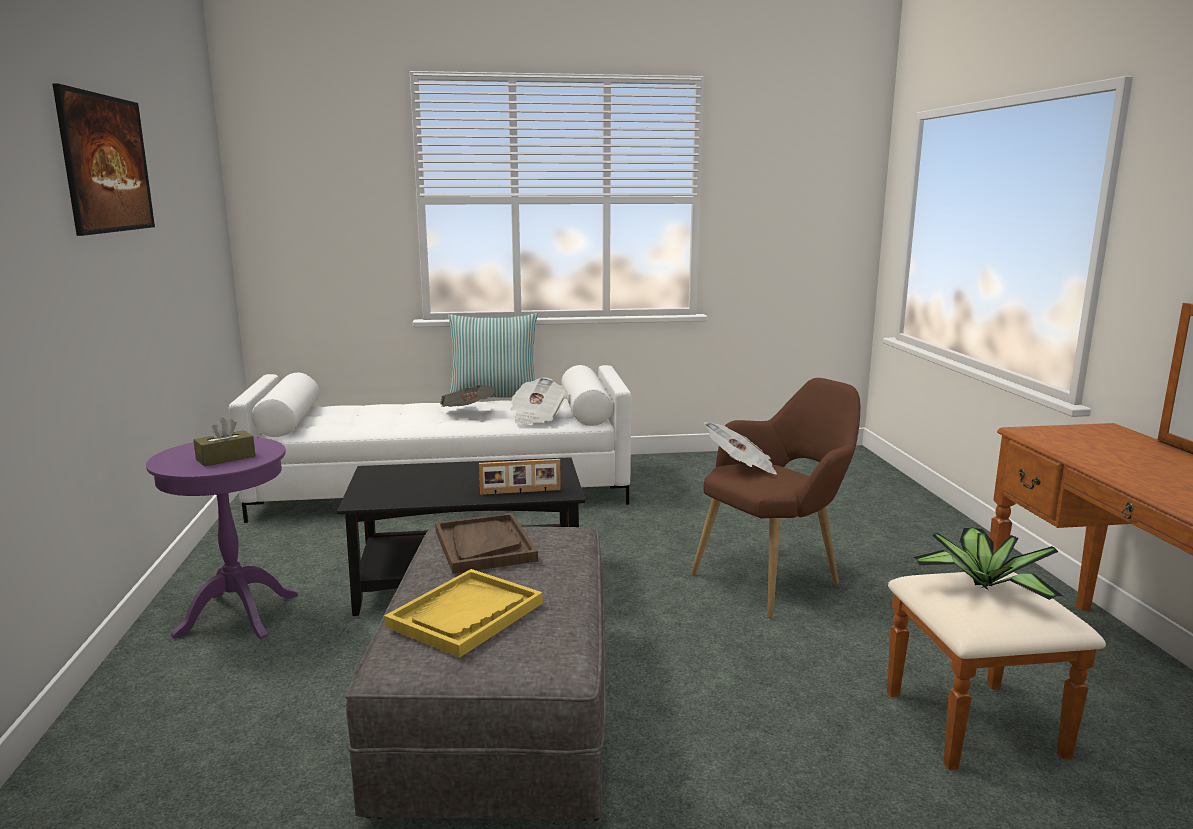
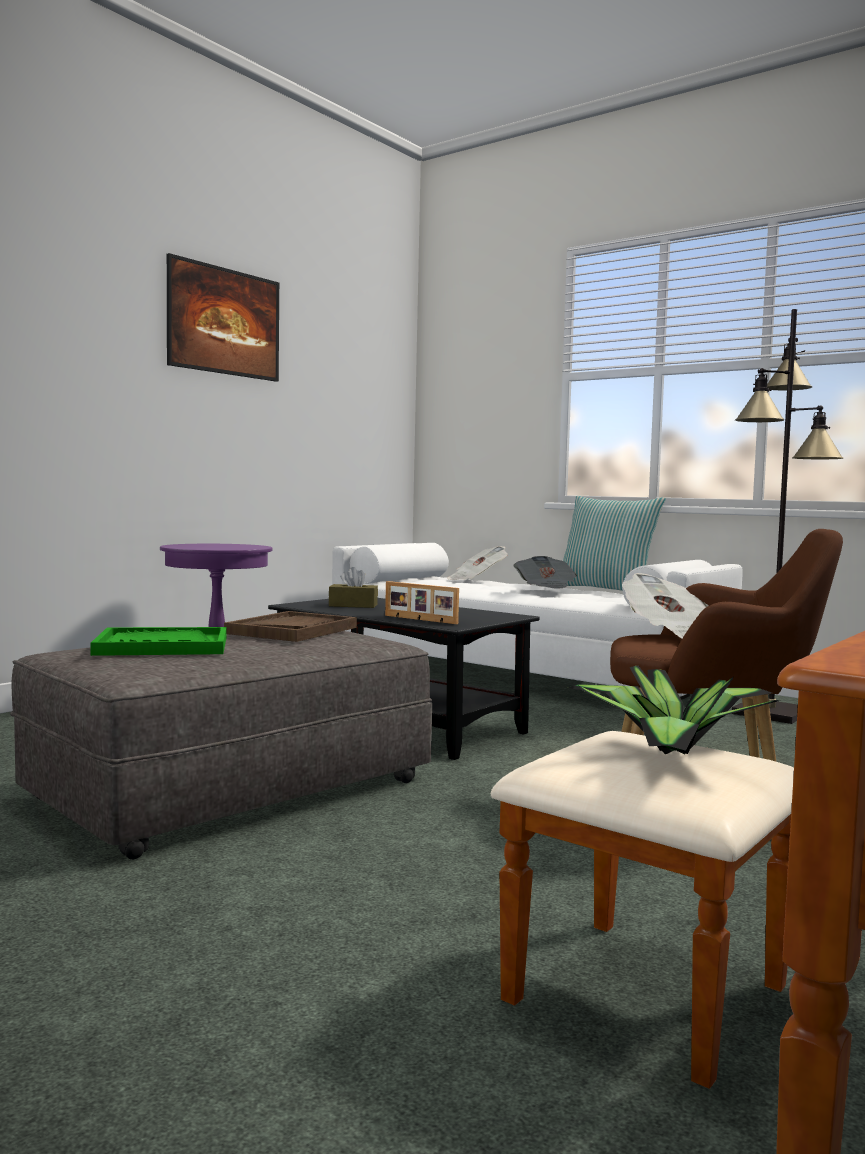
camera: 45 degrees right, 10 degrees down
(226, 458) = (214, 546): brown tissue box -> brown tissue box (353, 605)
(466, 615) = (162, 646): yellow tray -> green tray
(536, 417) = (598, 600): newspaper -> newspaper (476, 579)
(656, 475) = (772, 713): none -> black floor lamp

